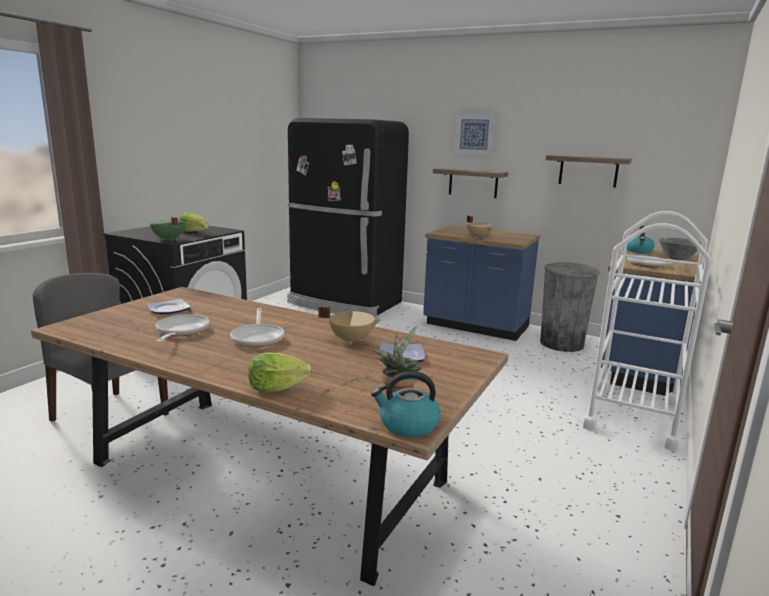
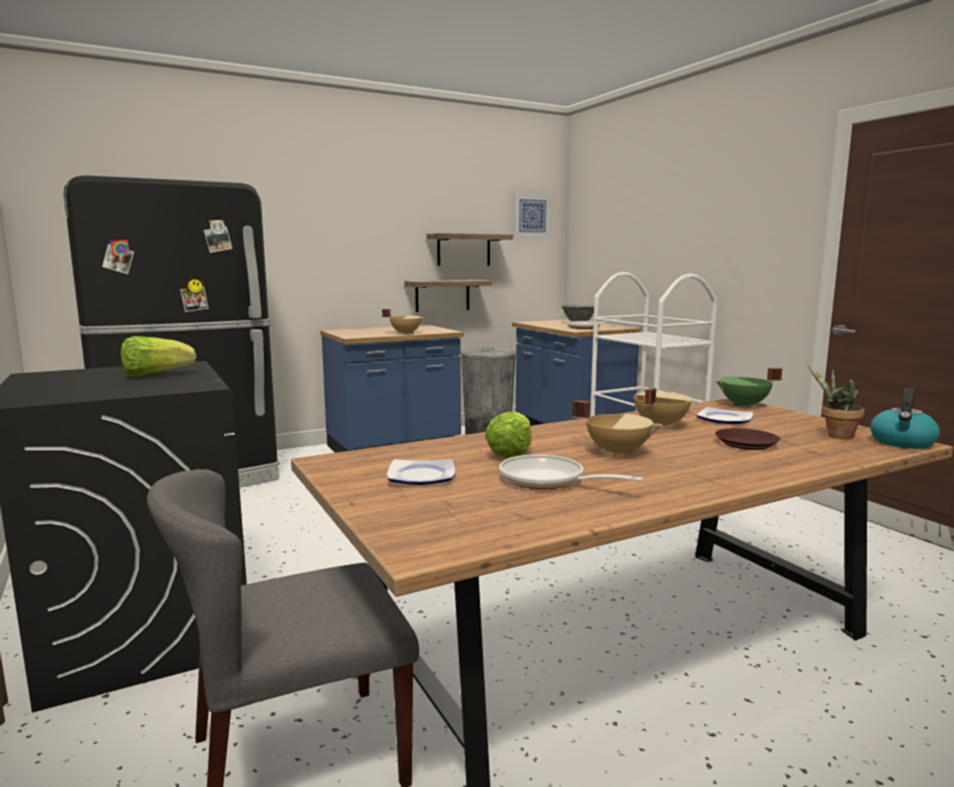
camera: 55 degrees left, 5 degrees down
(168, 239) = (180, 387): green cooking pot -> green cooking pot (744, 405)
(258, 338) = (617, 452): frying pan -> beige cooking pot
(276, 388) = (801, 466): lettuce -> lettuce (510, 454)
(326, 368) = (747, 443): none -> brown plate
(473, 183) = (341, 272): shelf -> shelf (442, 295)
(474, 134) = (335, 210): picture -> picture (531, 215)
(638, 251) = (538, 322): kettle -> none

